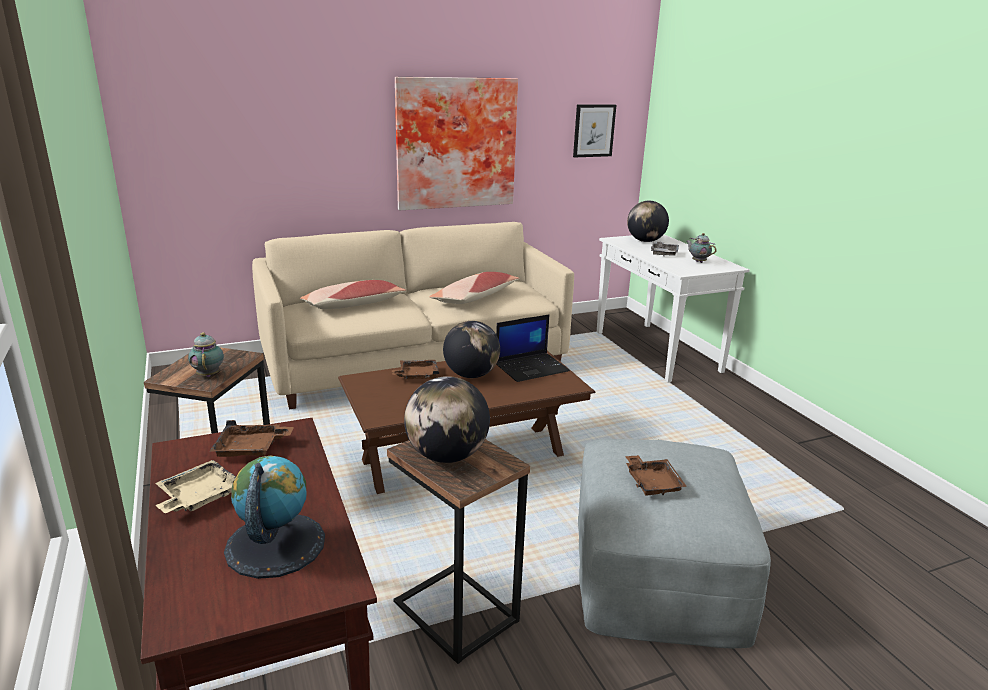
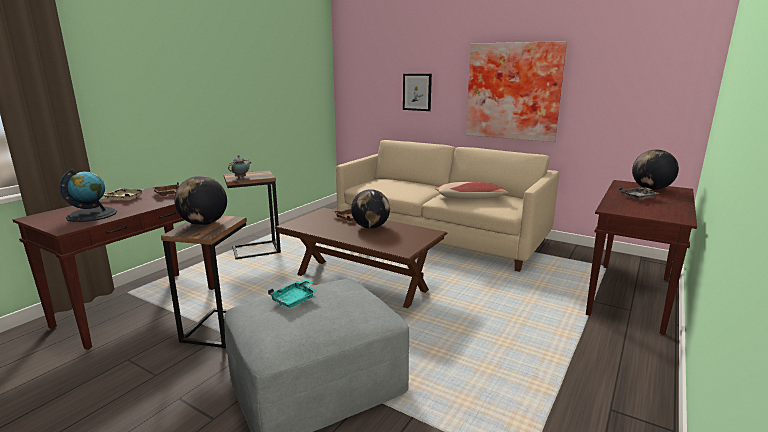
camera: 55 degrees right, 5 degrees down
(353, 305) = (400, 184): pillow -> none
(532, 367) = (409, 236): laptop -> none
(594, 130) = (648, 86): picture -> picture (417, 92)
(652, 483) = (295, 299): brown tray -> turquoise tray
(657, 352) = (630, 297): white console table -> brown console table
(698, 262) = (654, 209): teapot -> none

